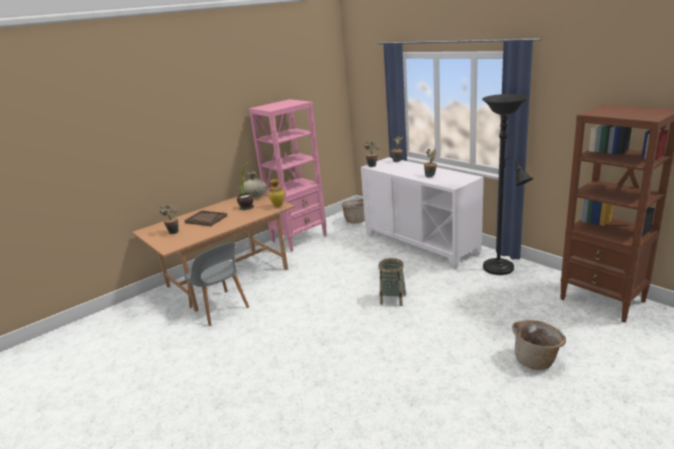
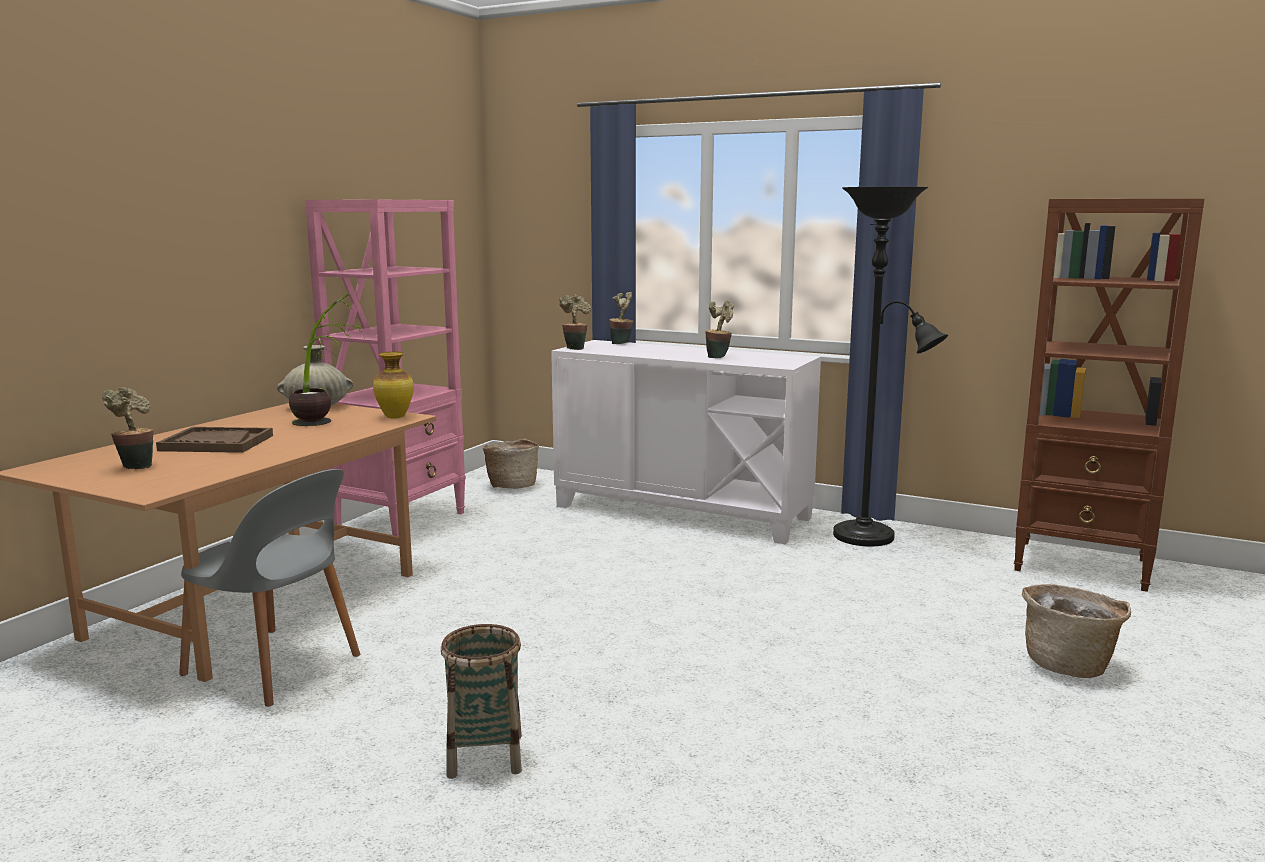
camera: 25 degrees left, 10 degrees down
(392, 299) = (703, 602): basket -> basket (485, 755)

